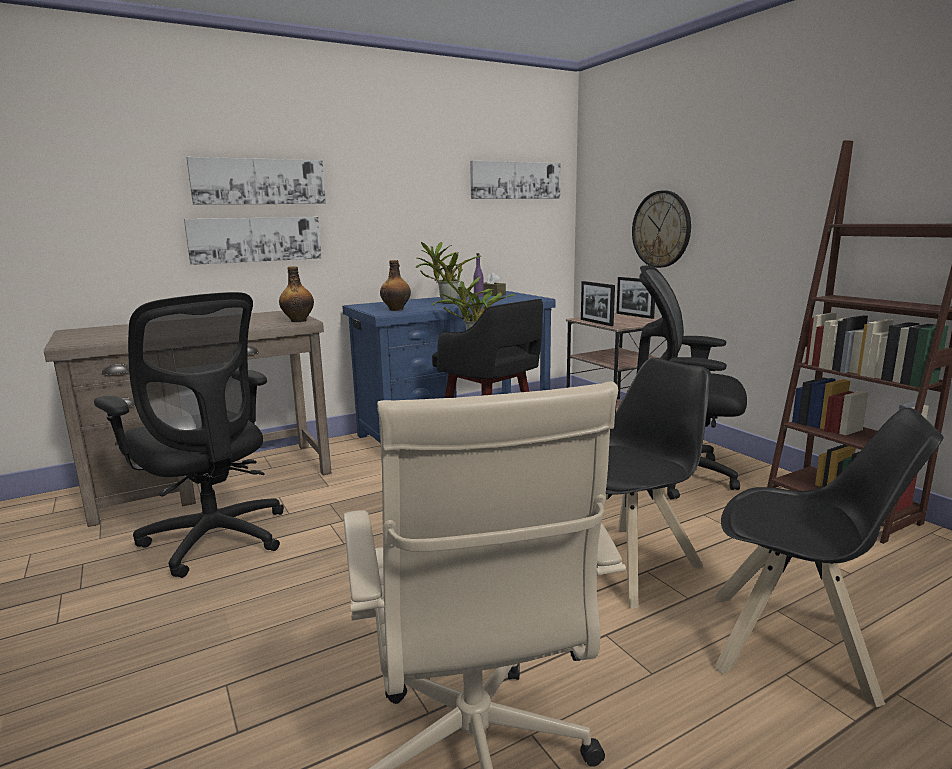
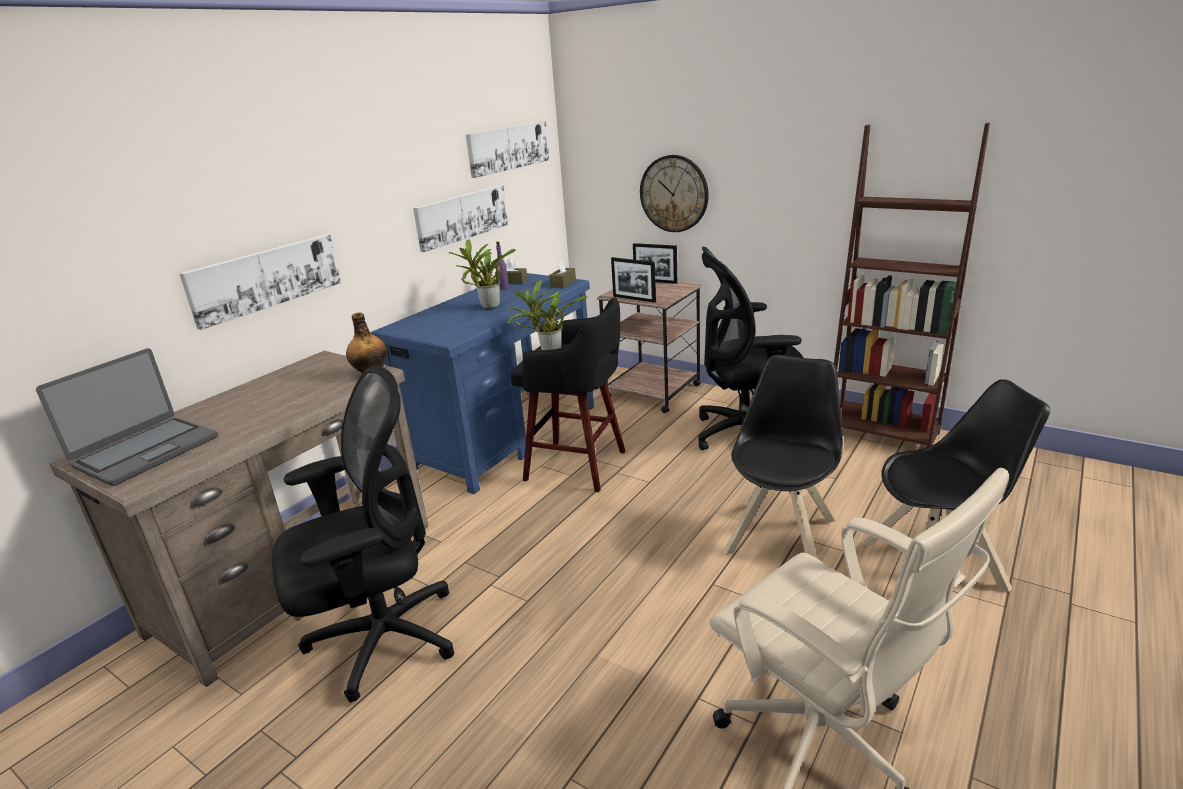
camera: 25 degrees left, 10 degrees up
(104, 333) = (146, 451): none -> laptop
(210, 536) = (376, 643): black office chair -> black office chair turned 45 degrees counterclockwise
(259, 181) = (257, 205): picture -> picture (462, 216)
(396, 309) = (452, 330): bottle -> none
(529, 298) = (563, 283): none -> brown tissue box

